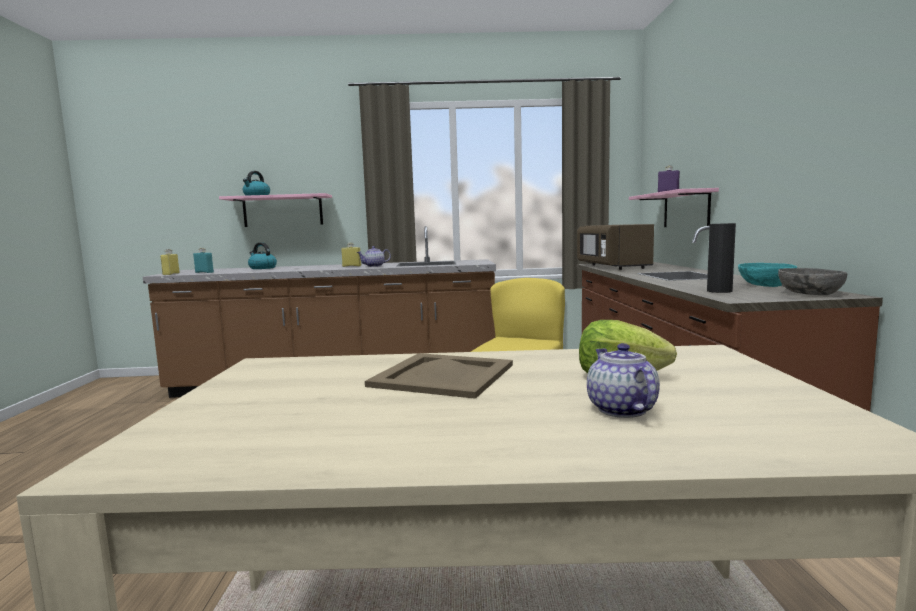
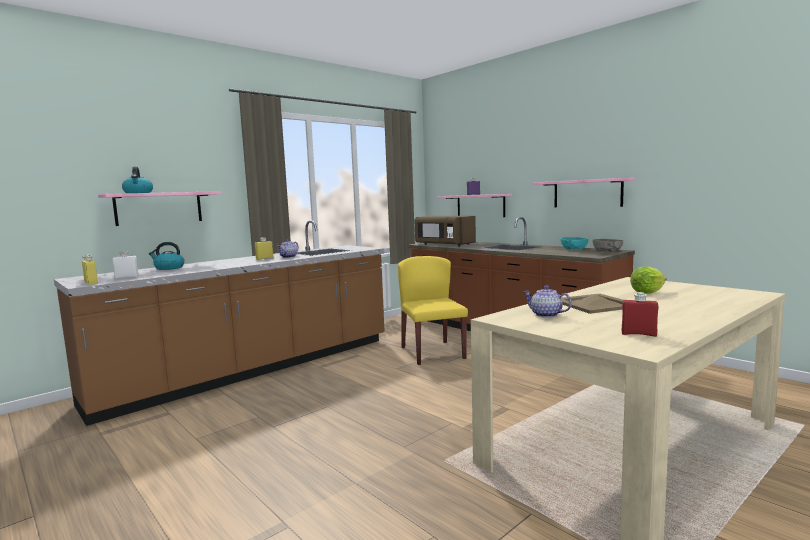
camera: 40 degrees left, 0 degrees up
(204, 272) = (127, 277): turquoise bottle -> white bottle
(241, 440) = (638, 334): none -> red bottle
(620, 409) = (686, 300): teapot -> teapot (545, 315)
(719, 291) = (570, 253): black vase -> none
(814, 179) = (587, 193): none -> pink shelf

